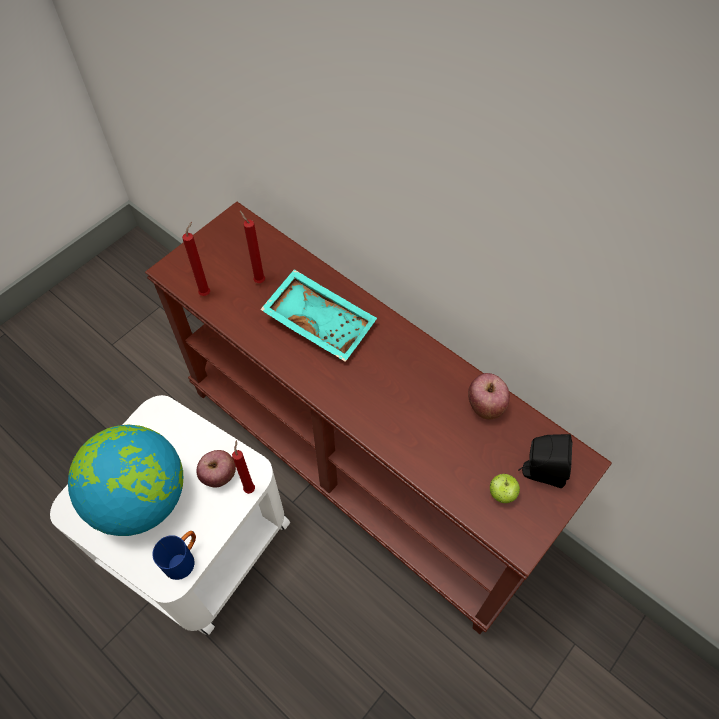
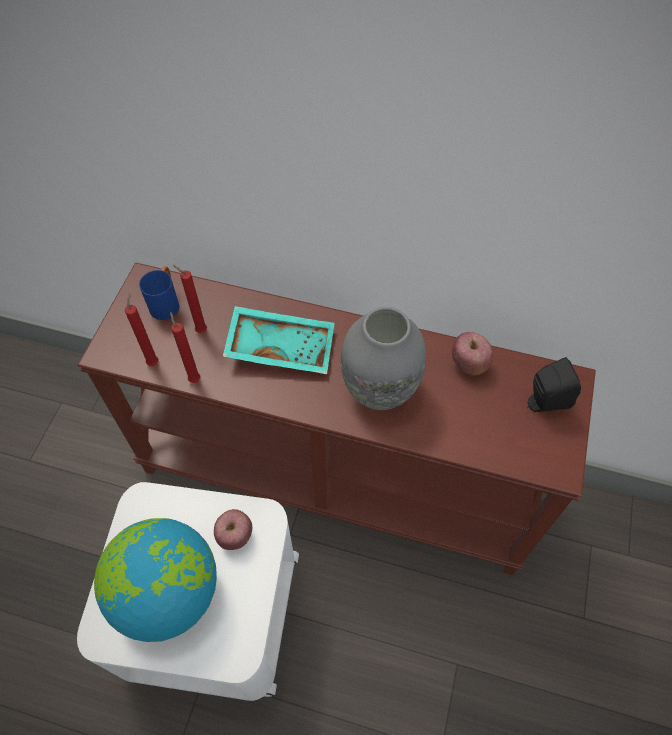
camera: 25 degrees left, 0 degrees up
(183, 558) = (242, 630): blue mug -> blue mug (166, 303)
(250, 487) = (271, 534): red candle -> red candle (194, 378)
(387, 395) = (378, 389): none -> grey vase
(502, 494) = (523, 434): apple -> none

